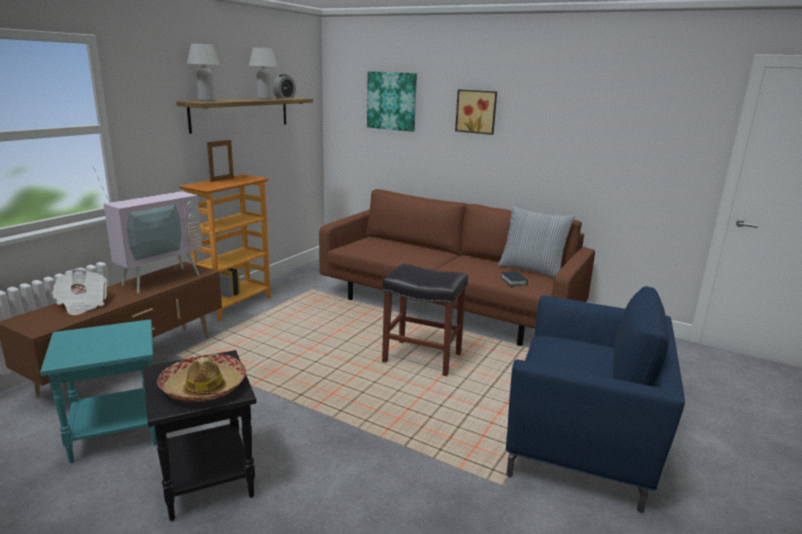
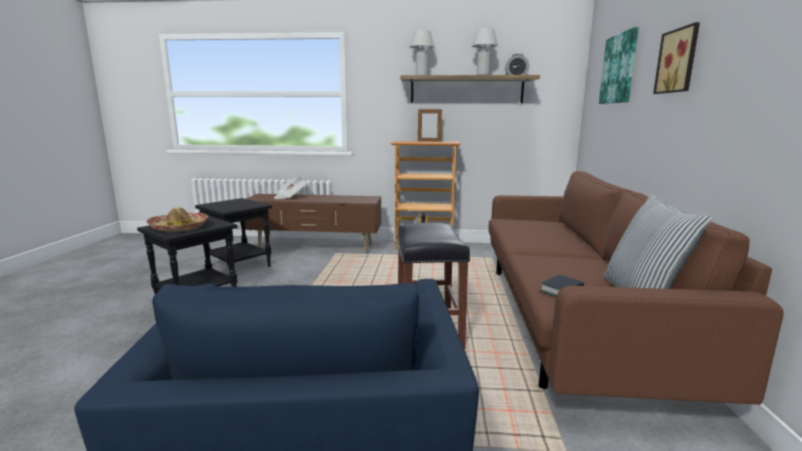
camera: 65 degrees right, 5 degrees down
(114, 434) = (238, 266): turquoise side table -> black side table
(158, 278) = (344, 198): television -> none

